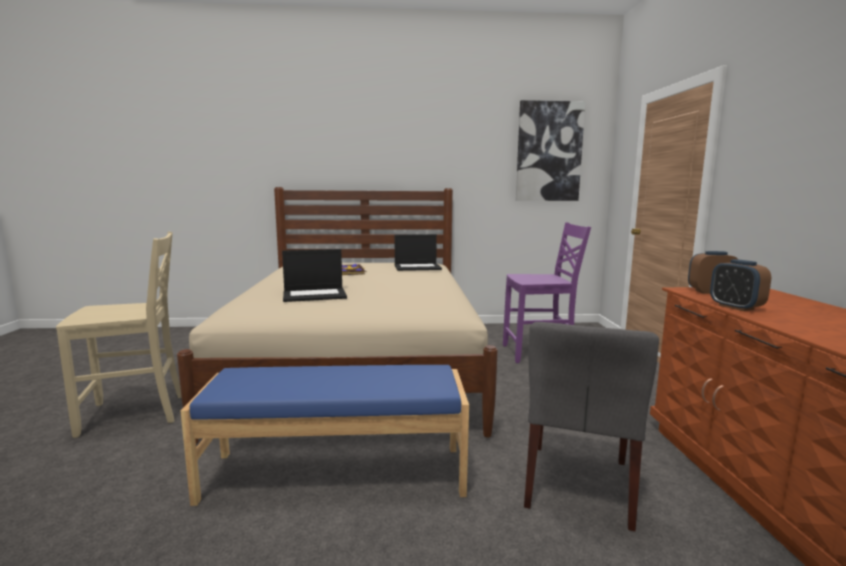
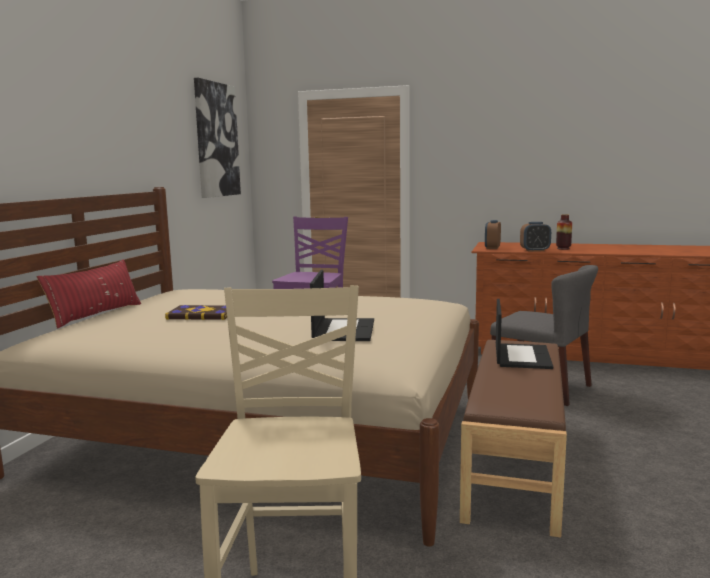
camera: 70 degrees left, 0 degrees up
(336, 473) = (513, 463): blue bench -> brown bench
(351, 262) = (96, 315): none -> red pillow
(418, 267) = (219, 293): laptop -> laptop (521, 356)
(802, 319) = (563, 249): none -> vase

